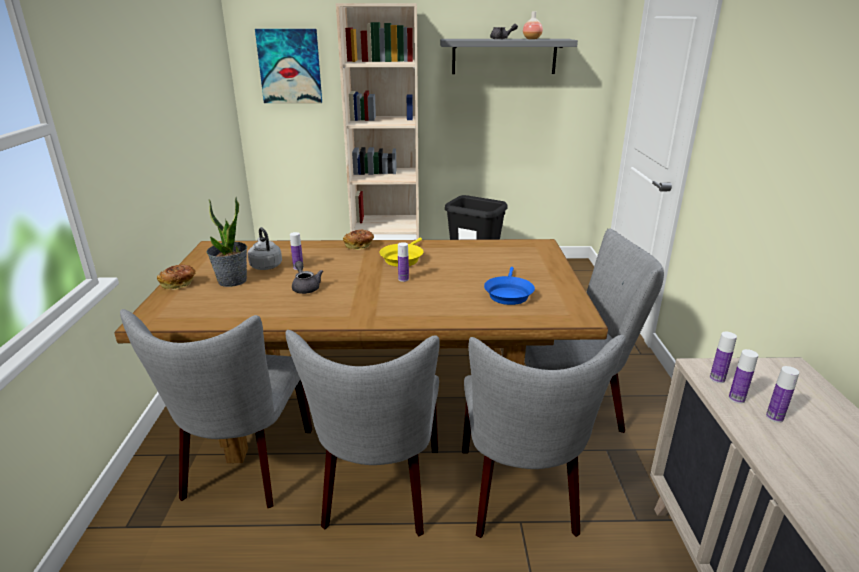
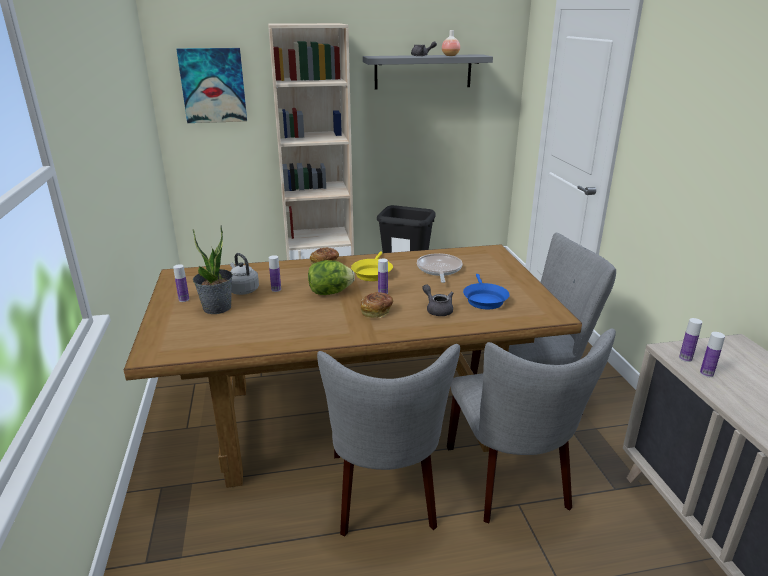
camera: 10 degrees left, 0 degrees up
(179, 284) = (164, 316): bread -> bread (376, 312)
(244, 468) = (246, 490): grey chair -> none
(305, 287) = (293, 308): grey teapot -> grey teapot (437, 309)
(350, 274) = (330, 292): none -> lettuce
(474, 260) = (439, 270): none -> frying pan
(774, 417) = (740, 385): bottle -> bottle (184, 299)

